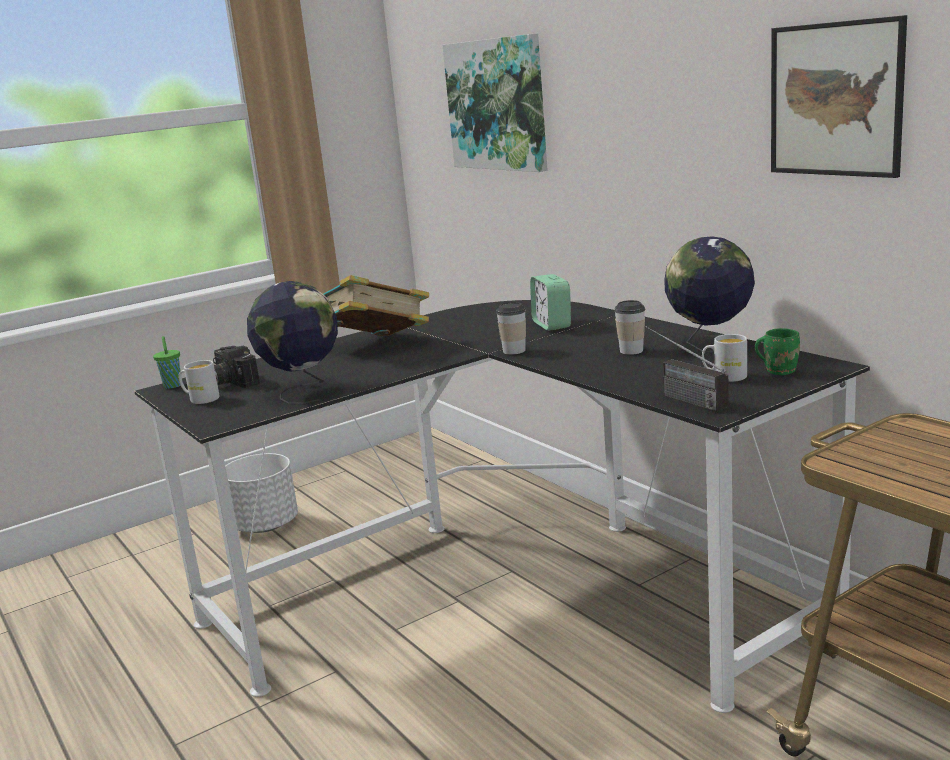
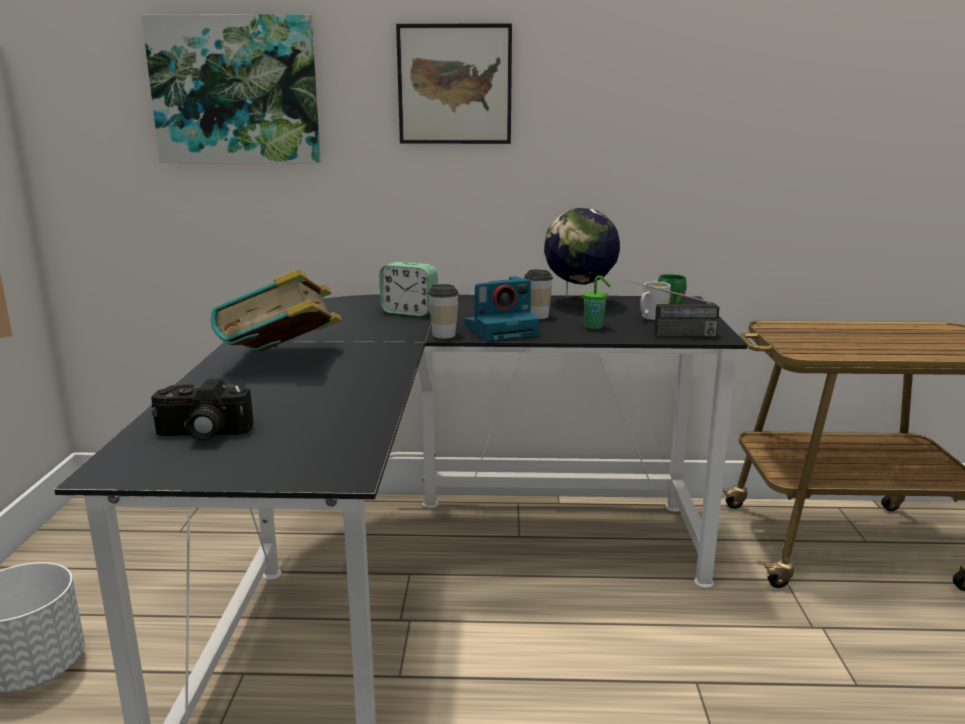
camera: 55 degrees left, 0 degrees up
(173, 386) = (116, 464): green cup -> green cup (594, 327)
(200, 399) = (220, 461): white mug -> none
(303, 391) = (340, 415): globe -> none
(565, 356) = (502, 329): none -> camera
(835, 99) = (670, 94): picture -> picture (454, 85)

